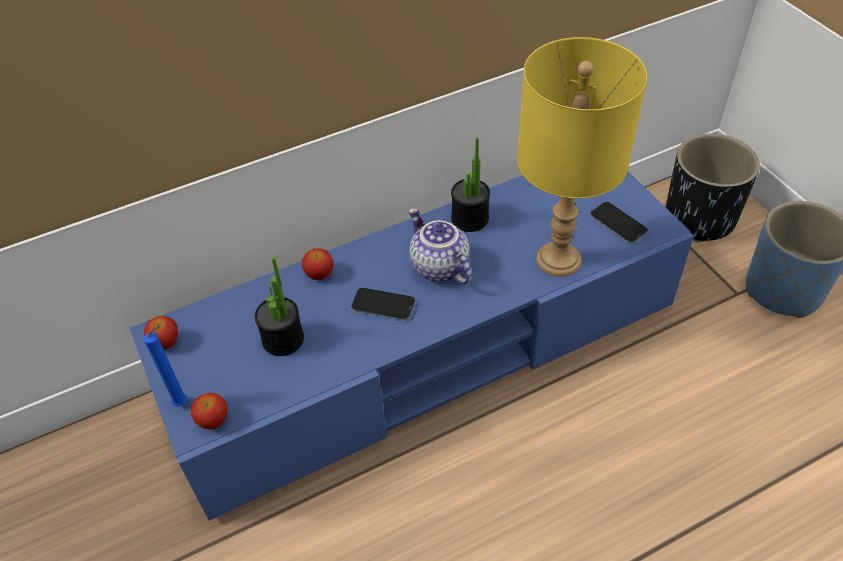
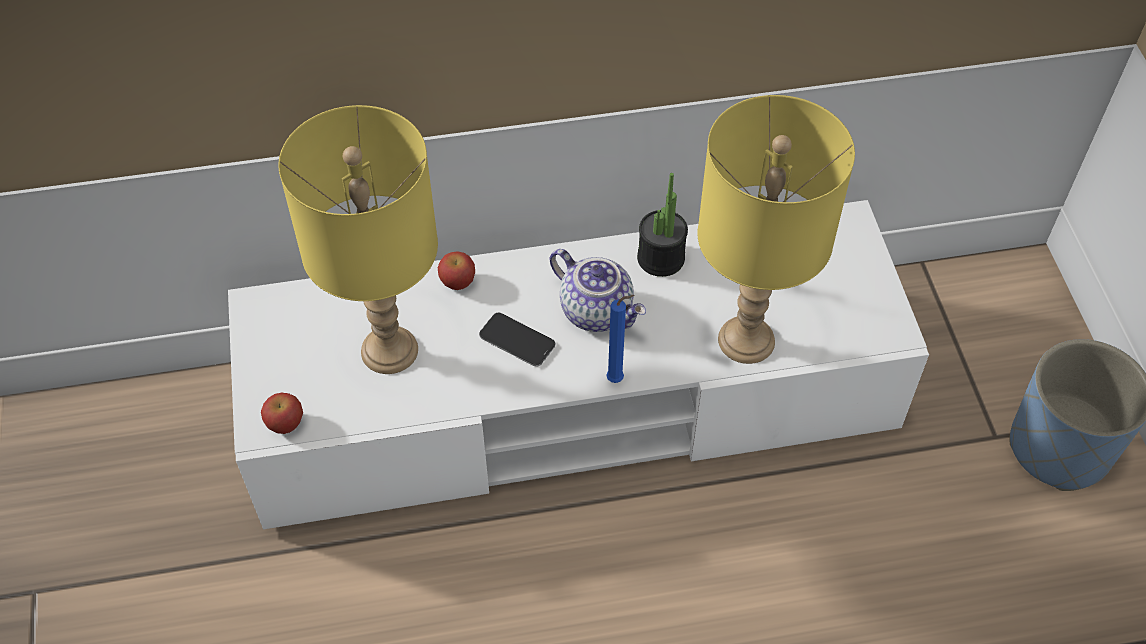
camera: 15 degrees right, 5 degrees up
(166, 342) = (262, 319): apple -> none
(183, 402) = (260, 394): blue candle -> blue candle (618, 379)
(283, 339) = (390, 351): potted plant -> yellow table lamp
(424, 351) = (573, 401): blue tv stand -> white tv stand
(438, 267) = (598, 310): teapot -> teapot turned 150 degrees clockwise
(618, 223) = (840, 313): phone -> none
(699, 218) = (993, 322): black planter -> none

